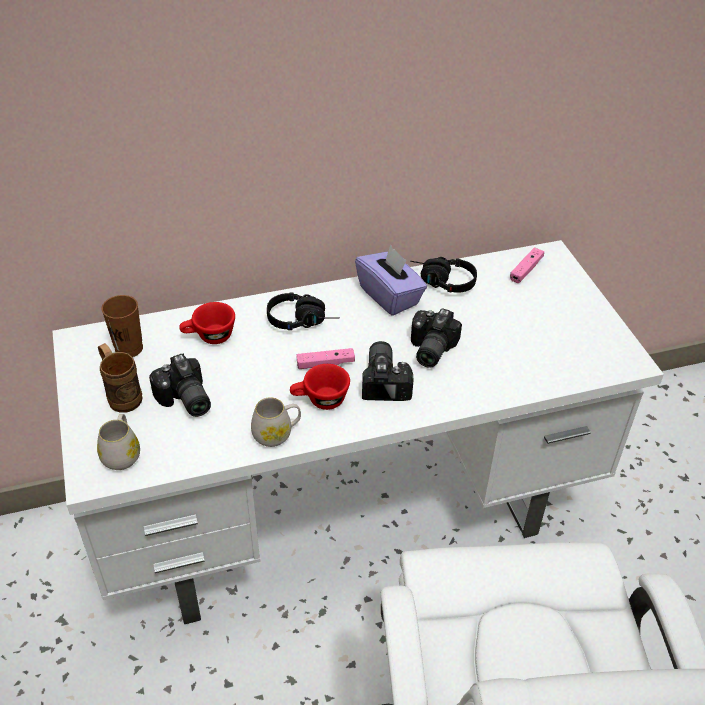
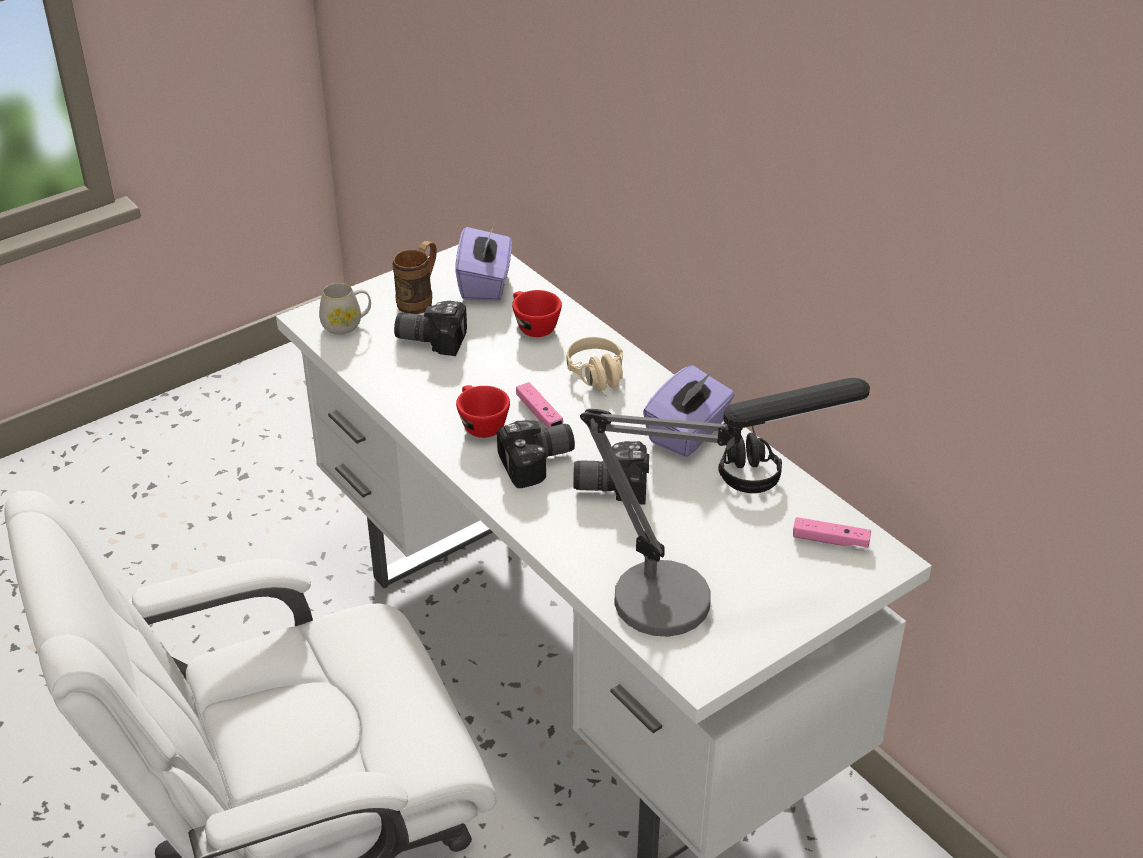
camera: 70 degrees right, 5 degrees down
(129, 348) = (485, 283): brown cup -> purple tissue box
(184, 400) = (432, 338): camera -> camera turned 60 degrees clockwise
(277, 434) = (417, 408): white mug -> none
(303, 320) = (600, 380): black headphones -> beige headphones
(560, 345) = (692, 598): none -> table lamp

